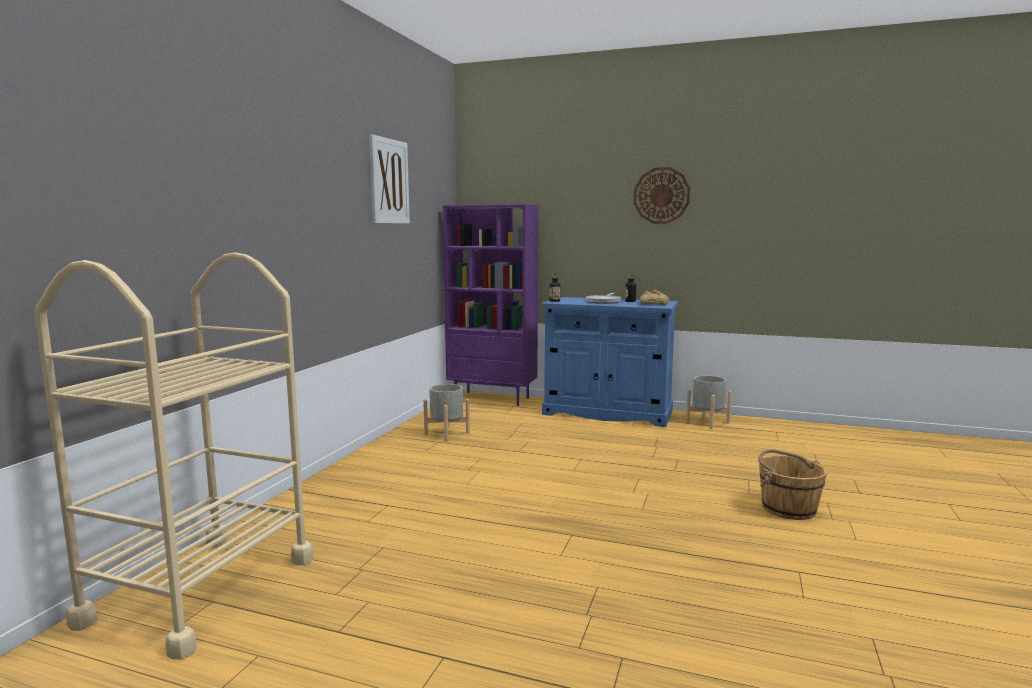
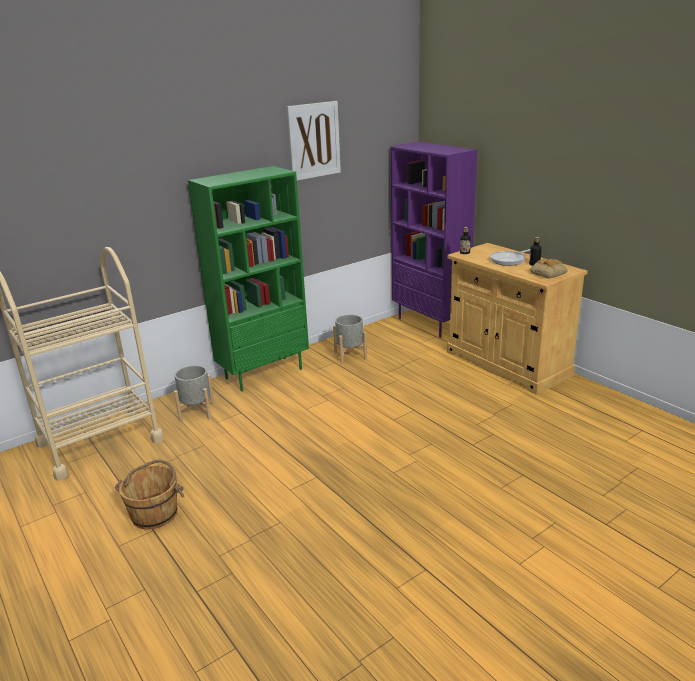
camera: 35 degrees right, 15 degrees up
(364, 466) = (264, 373): none -> green bookcase
(607, 413) = (507, 363): blue cabinet -> beige cabinet
(661, 195) = (584, 155): wall clock -> none
(707, 422) = (587, 399): grey planter -> grey planter (197, 412)
(788, 508) = (510, 514): brown bucket -> brown bucket (155, 513)

